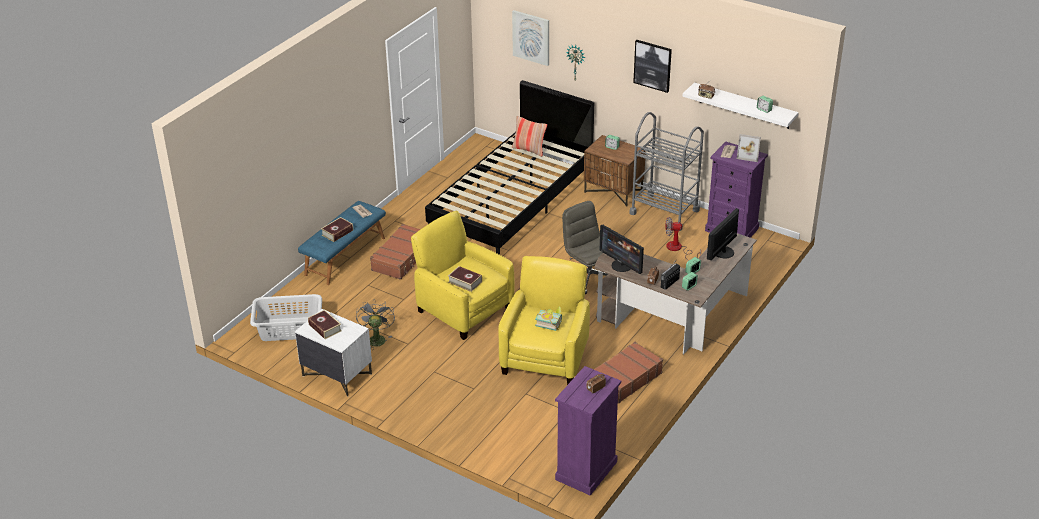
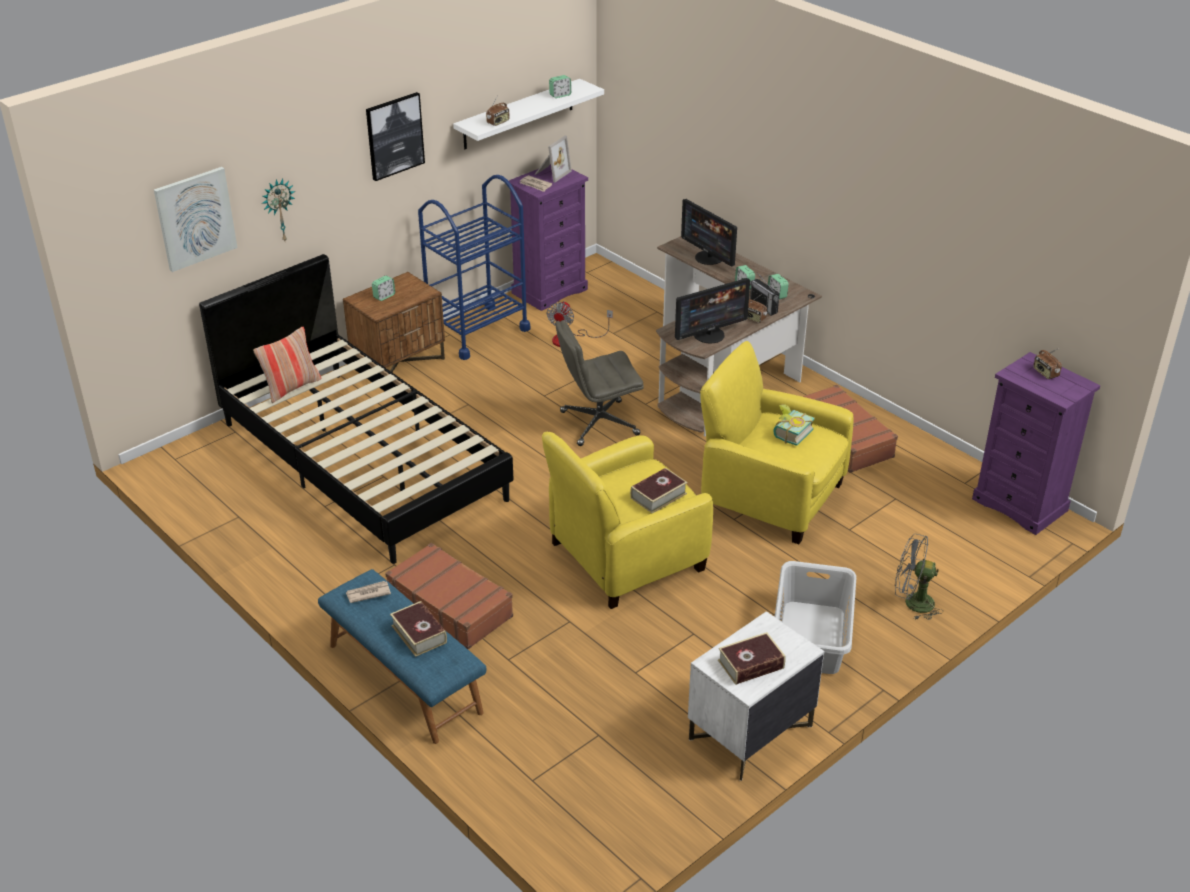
camera: 75 degrees left, 0 degrees up
(289, 329) = (597, 784): grey laundry basket -> grey laundry basket (812, 637)
(376, 338) = (665, 669): grey fan -> grey fan (912, 603)
(664, 212) = (477, 331): grey cart -> blue cart

